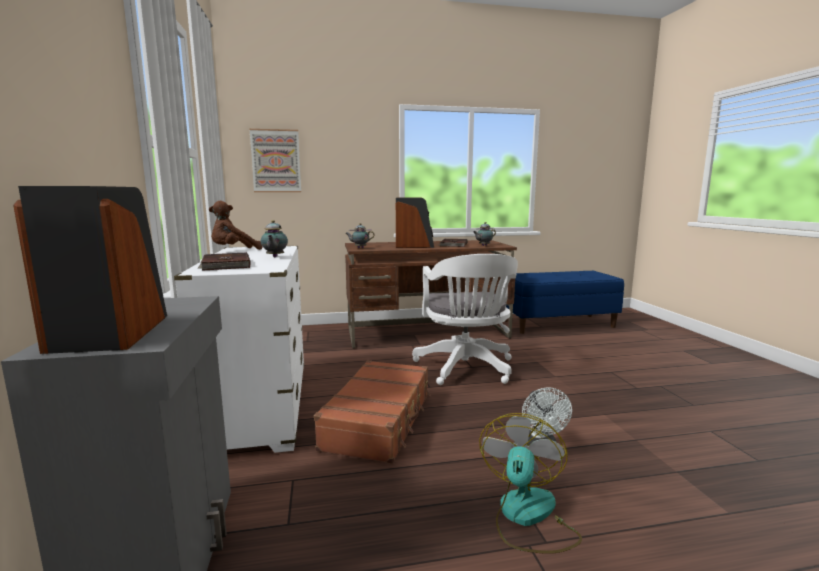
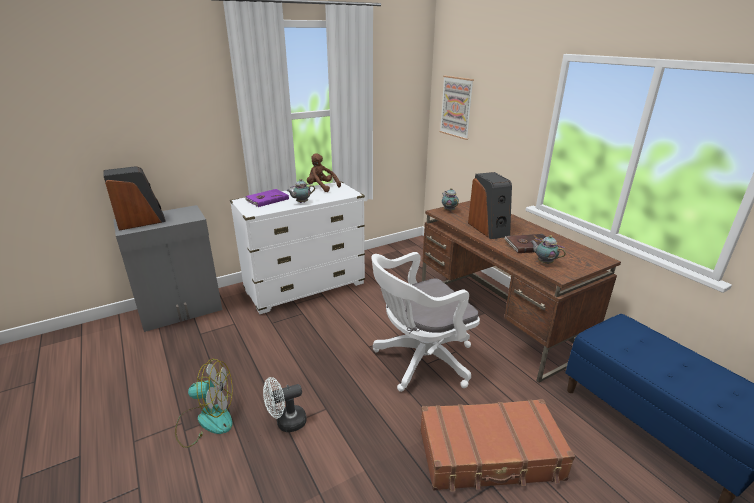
camera: 70 degrees right, 15 degrees up
(225, 264) = (266, 199): brown book -> purple book
(379, 420) = (305, 335): brown suitcase -> brown suitcase (490, 455)

